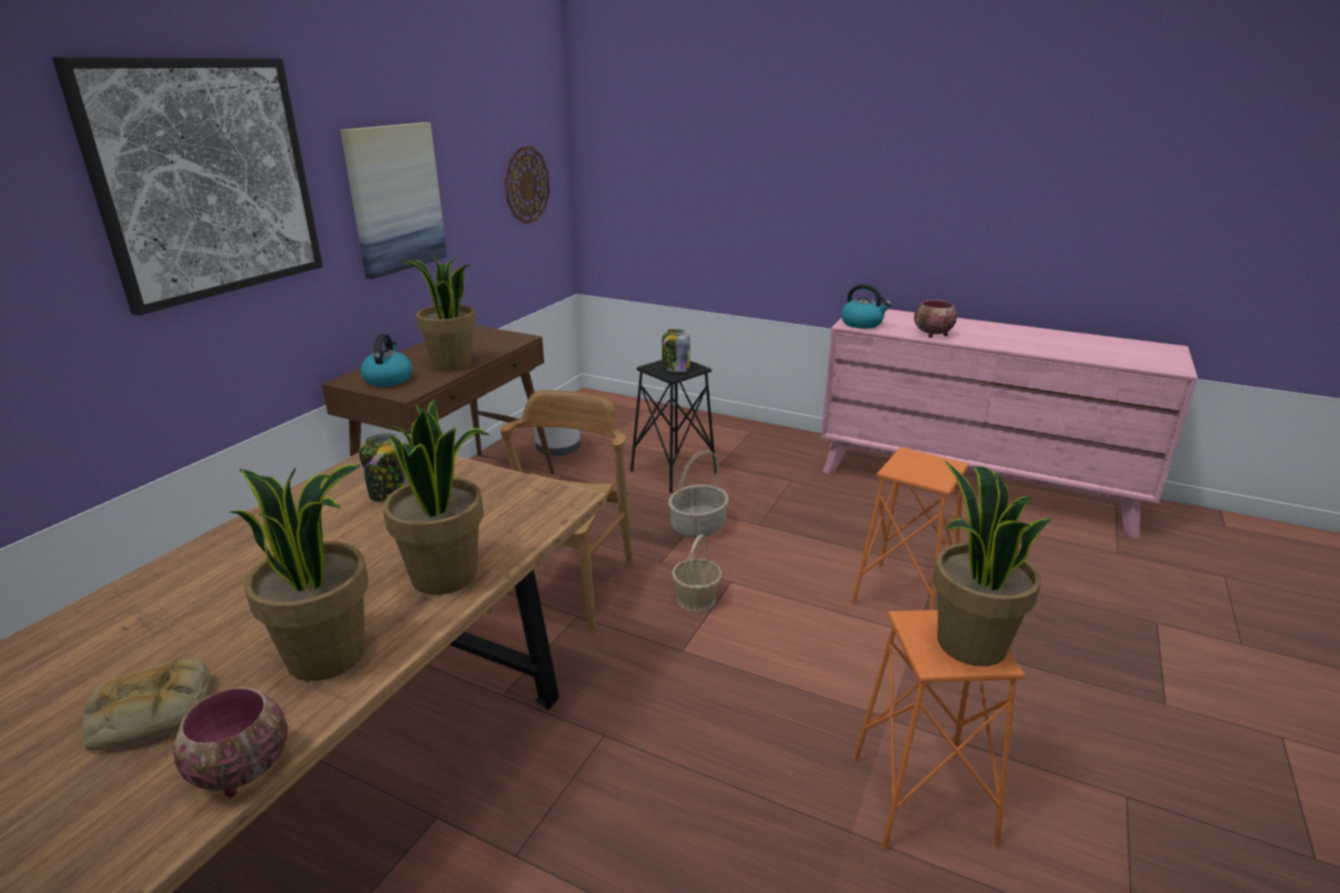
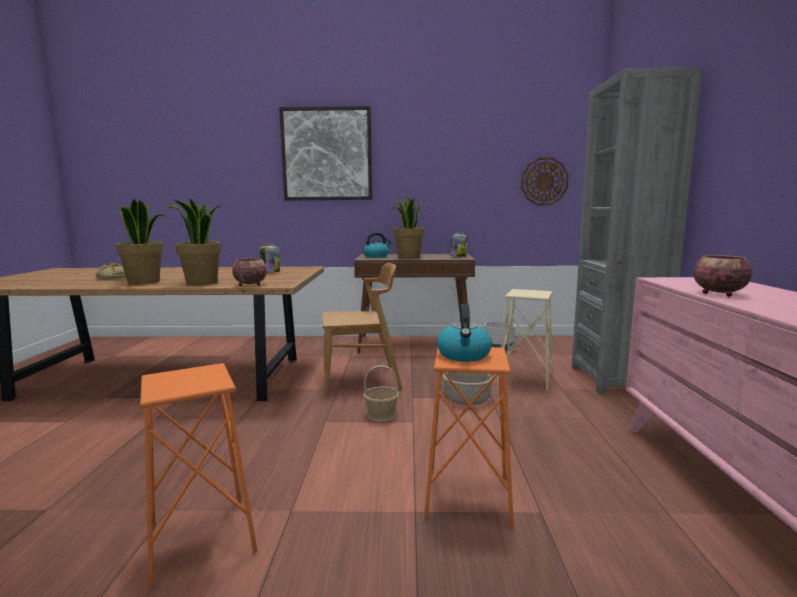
camera: 65 degrees right, 15 degrees down
(239, 771) = (79, 285): bowl -> bowl (250, 285)
(395, 198) = (428, 175): picture -> none
(673, 472) = (525, 378): black stool -> beige stool
(675, 369) = (526, 293): jar -> jar (458, 256)
(720, 430) = (615, 379): none -> grey bookcase
(862, 323) = (675, 280): kettle -> kettle (464, 355)
(969, 644) = (181, 384): potted plant -> none

